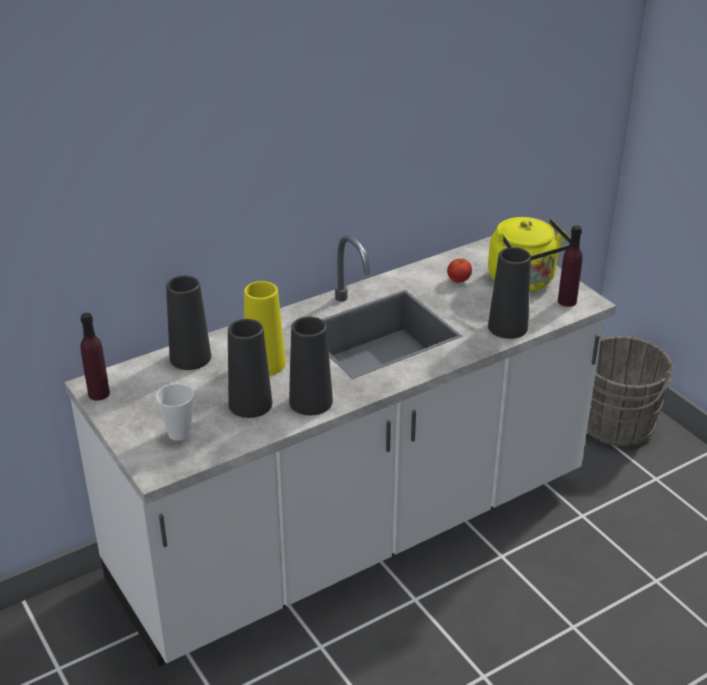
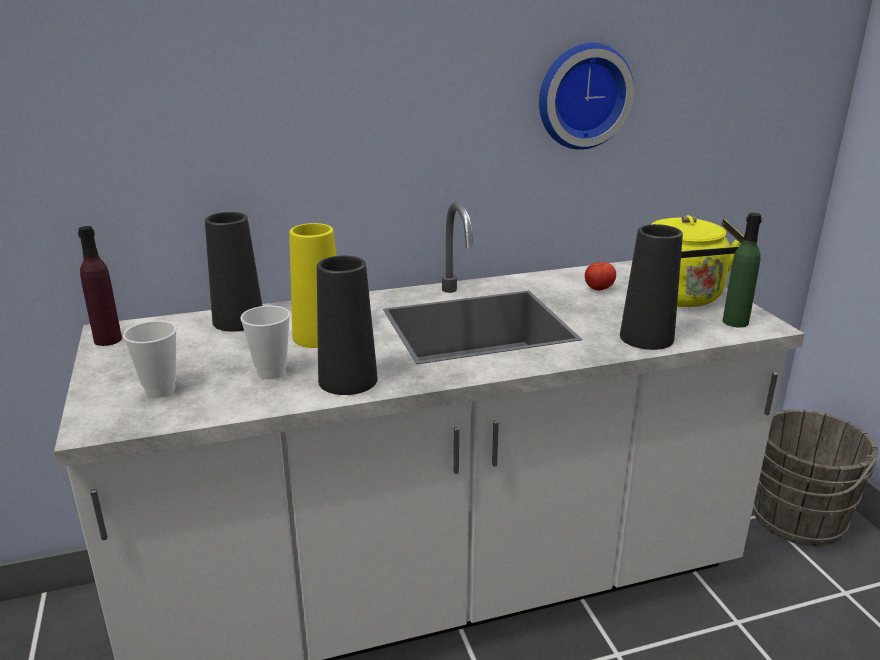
camera: 15 degrees right, 10 degrees down
(250, 404) = (271, 372): black vase -> cup
(431, 125) = (582, 95): none -> wall clock
(567, 301) = (735, 322): purple bottle -> green bottle

